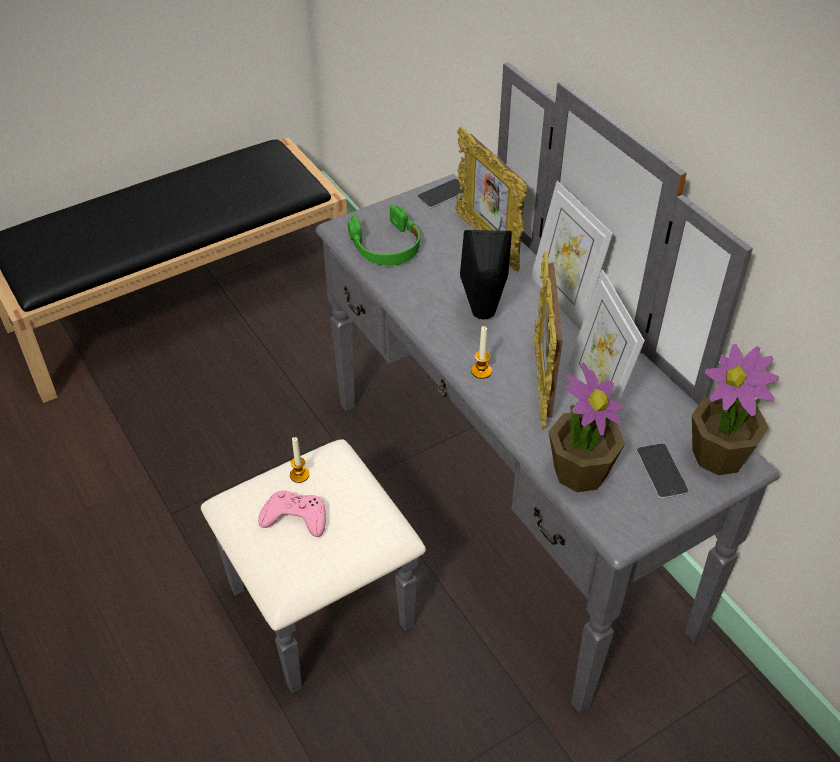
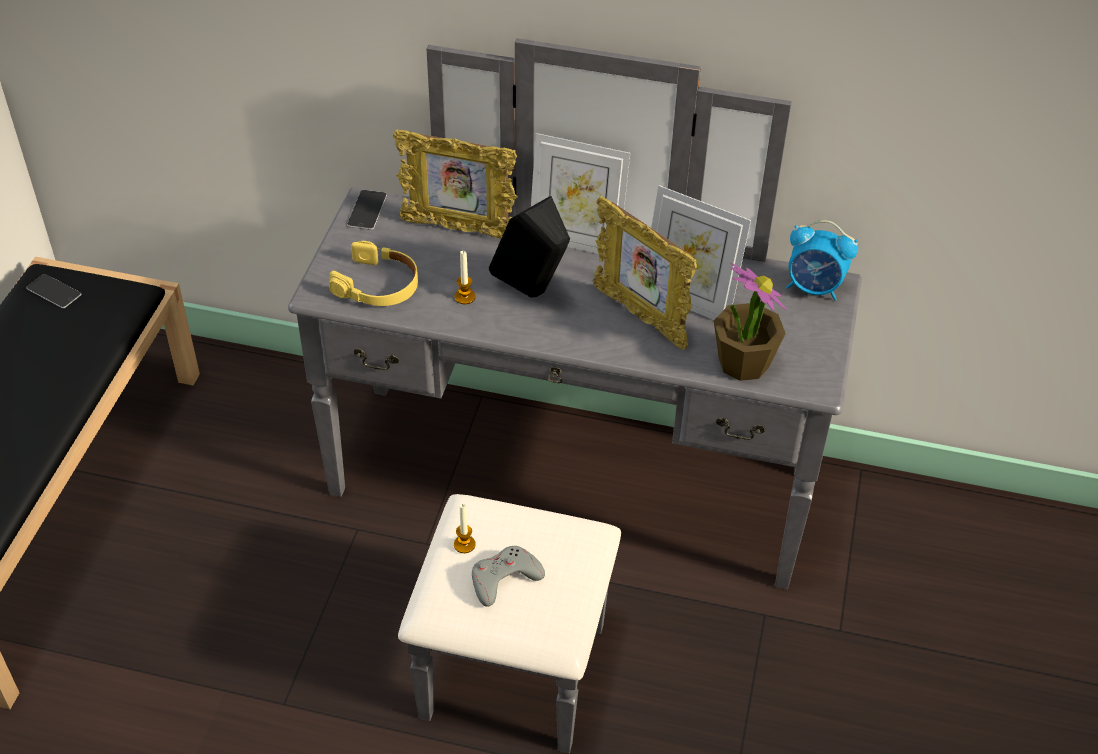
camera: 45 degrees left, 0 degrees up
(295, 517) = (504, 578): pink game controller -> grey game controller
(386, 246) = (378, 285): green headphones -> yellow headphones
(481, 371) = (586, 337): candle -> candle (465, 297)
(661, 471) = (792, 324): phone -> phone (54, 291)
(719, 455) = (814, 288): potted plant -> alarm clock

